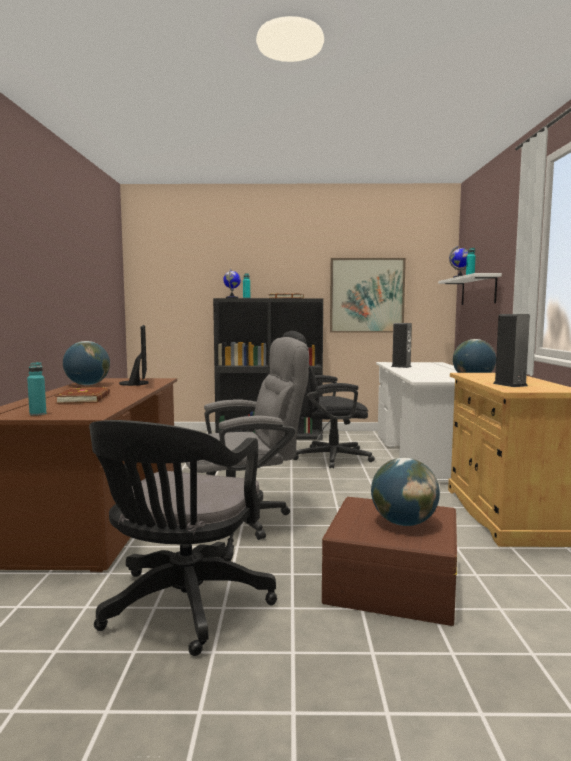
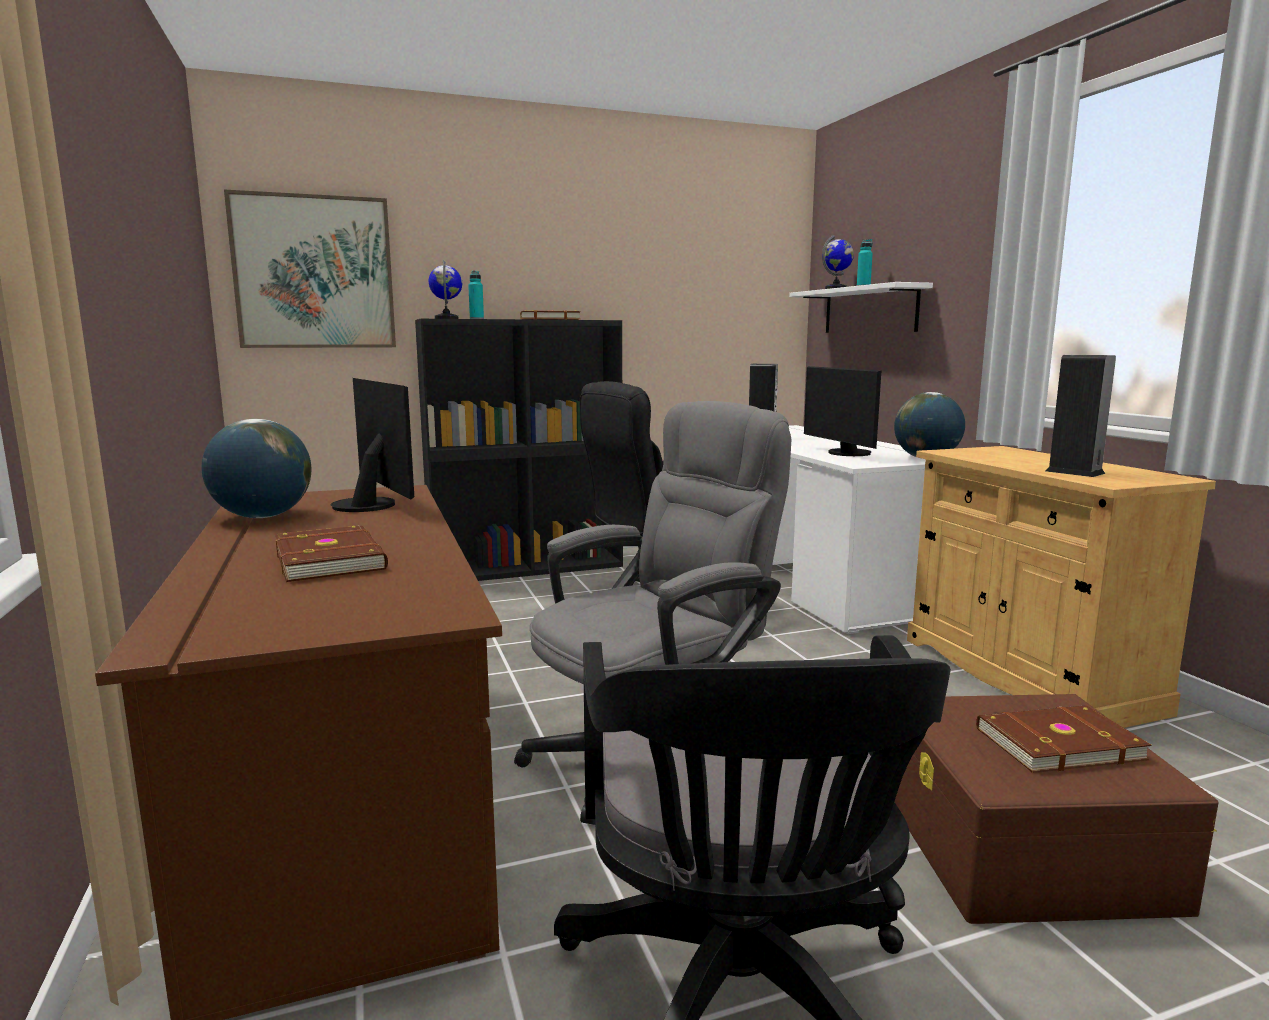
camera: 20 degrees left, 5 degrees up
(38, 414) = (301, 624): turquoise bottle -> none
(367, 295) = (676, 315): picture -> picture (314, 272)
(403, 523) = (1056, 743): globe -> brown book
(429, 375) = (845, 453): none -> monitor

